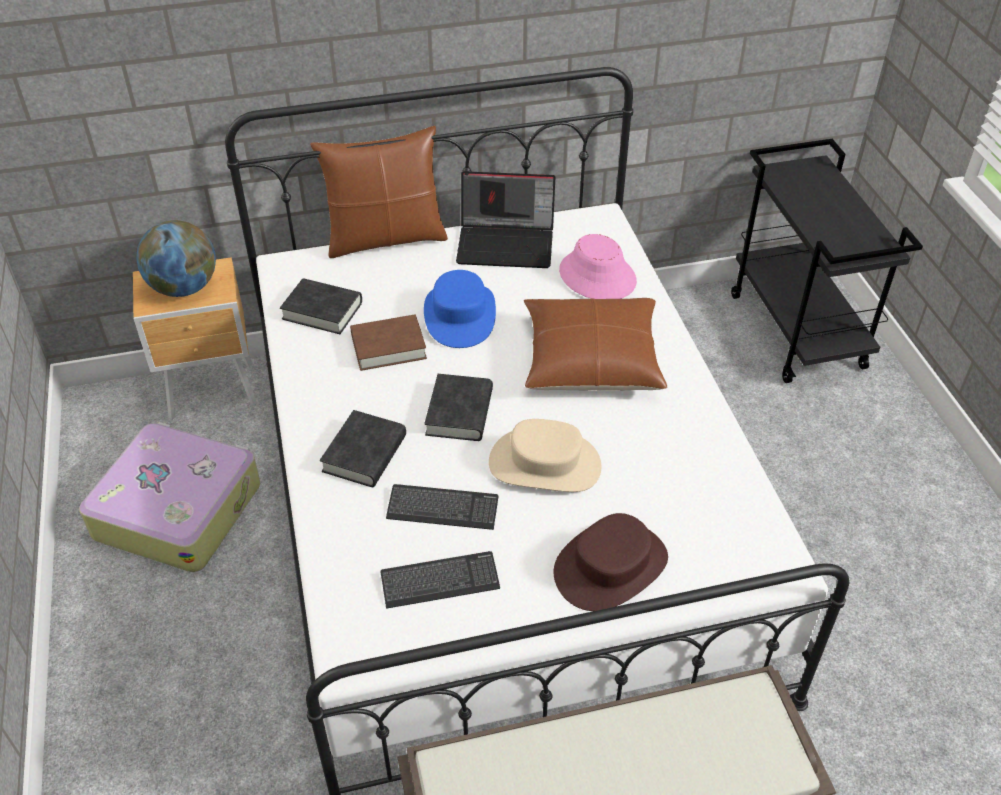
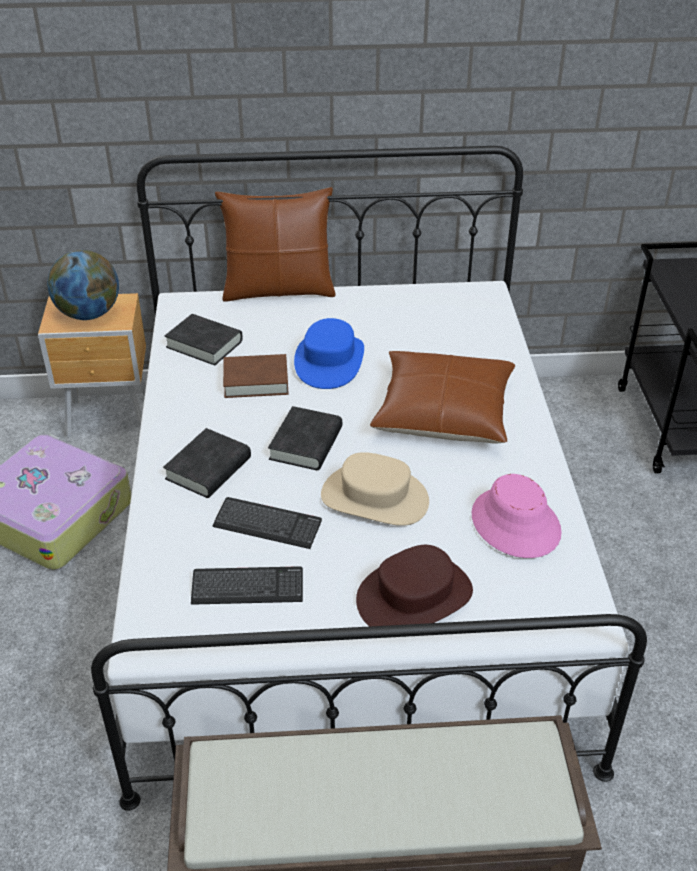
camera: 10 degrees right, 5 degrees down
(507, 243) = (390, 305): laptop -> none
(597, 276) = (468, 341): pink hat -> pink hat (515, 523)

